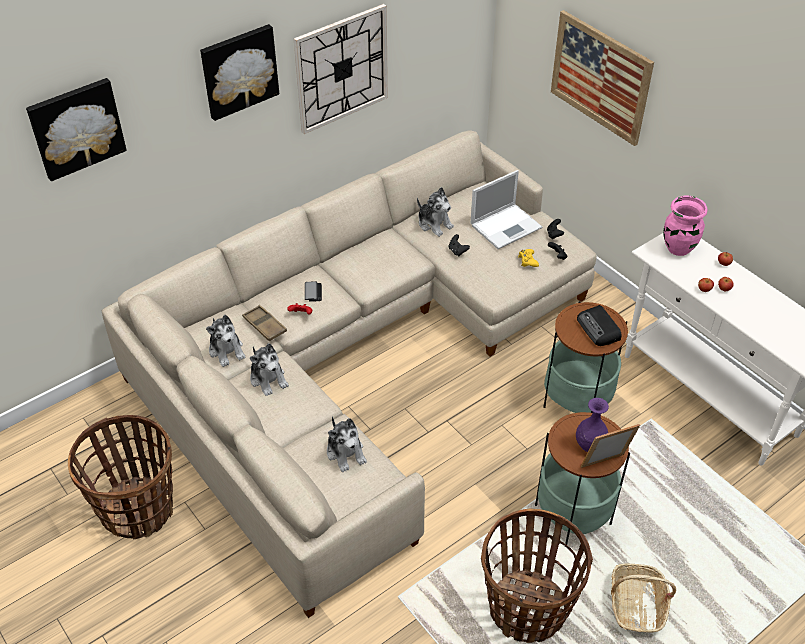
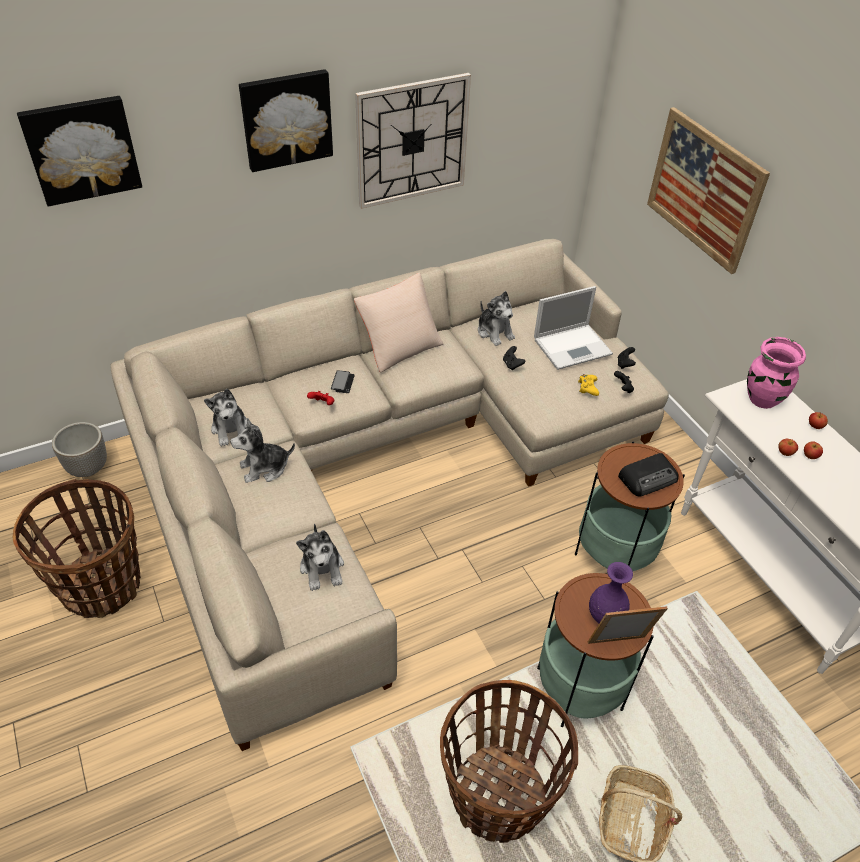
camera: 10 degrees right, 0 degrees up
(87, 410) = (88, 467): none -> planter
(264, 326) = (280, 409): brown tray -> none
(268, 379) = (264, 468): plush toy -> plush toy turned 90 degrees clockwise
(353, 251) = (399, 346): none -> beige pillow
(599, 329) = (648, 478): radio -> radio turned 105 degrees counterclockwise

